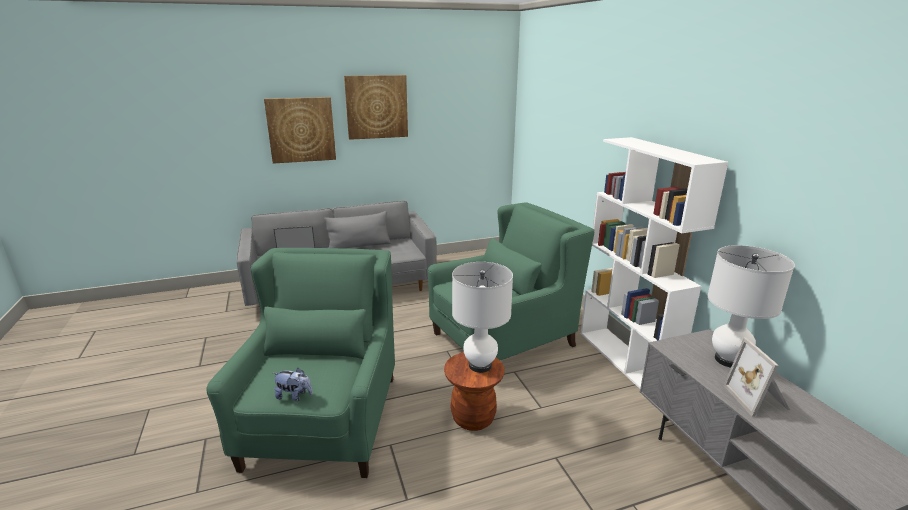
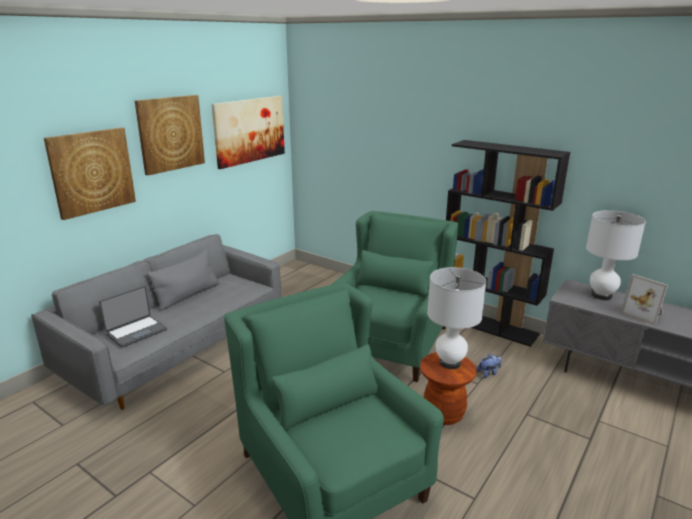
camera: 35 degrees left, 0 degrees up
(294, 396) = (375, 449): plush toy -> plush toy (488, 373)
(463, 113) = (249, 130): none -> picture
(626, 360) = (488, 325): white bookcase -> black bookcase

